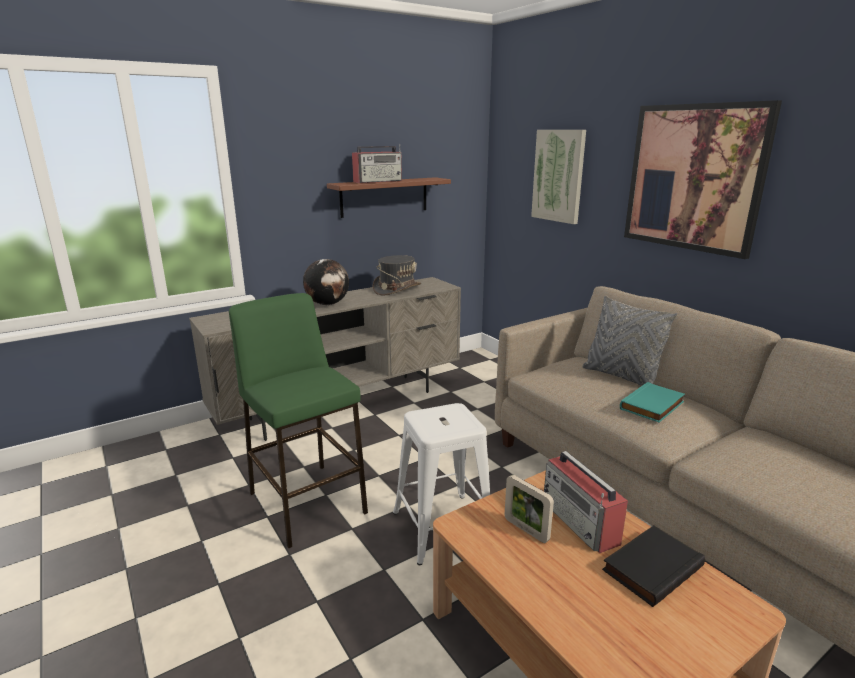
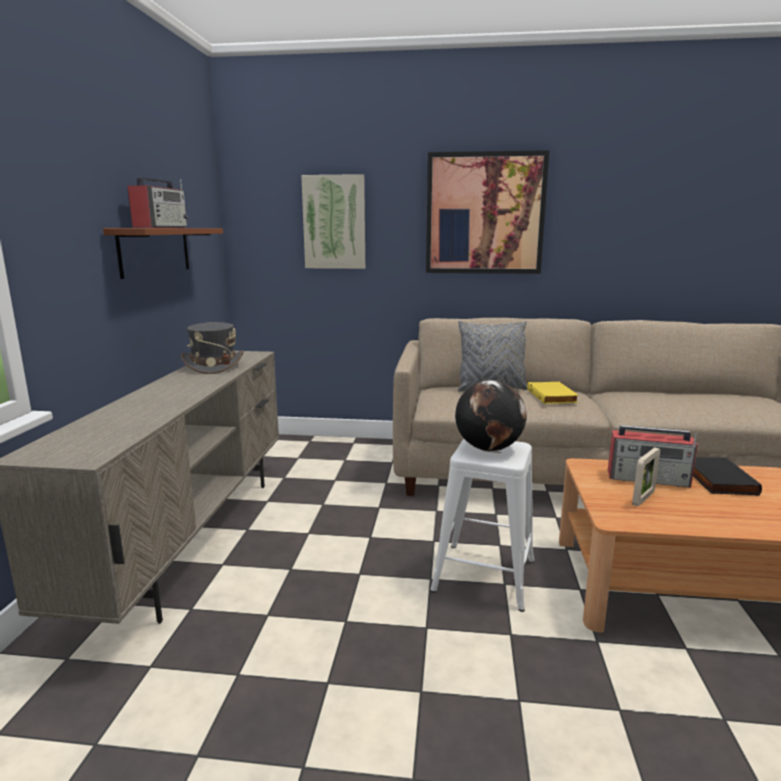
camera: 50 degrees left, 5 degrees down
(307, 502) = (341, 640): green stool -> none
(328, 304) = (174, 394): globe -> globe (488, 448)
(526, 530) = (643, 498): picture frame -> picture frame turned 45 degrees counterclockwise
(653, 406) = (553, 396): turquoise book -> yellow book

